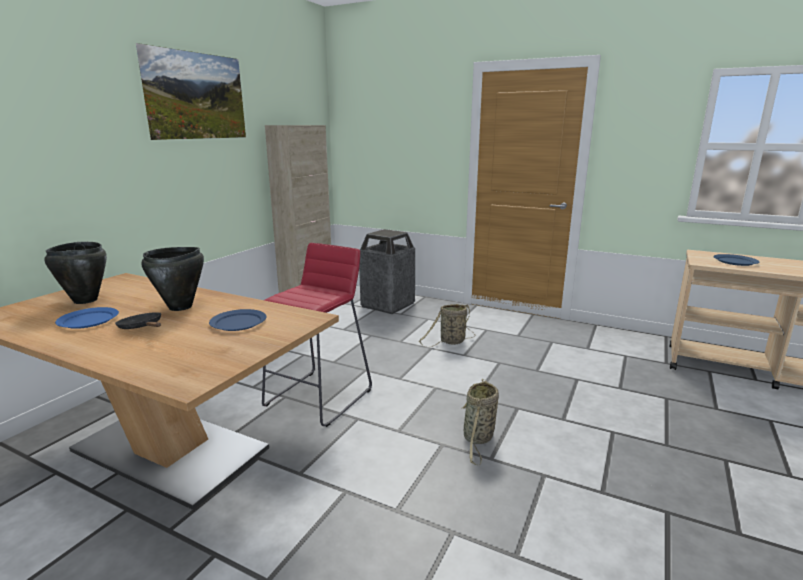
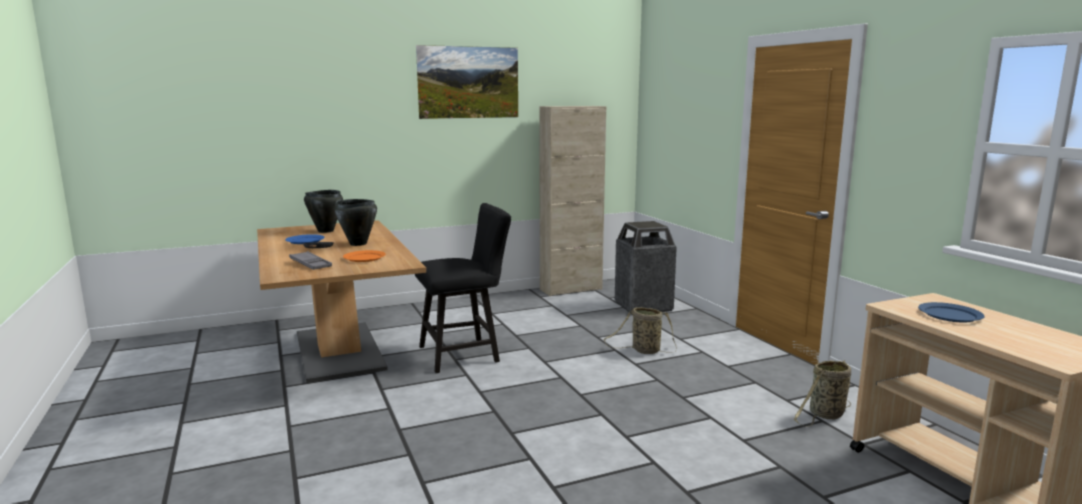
camera: 40 degrees right, 5 degrees down
(188, 350) = (310, 264): none -> grey tray
(238, 322) = (364, 258): blue plate -> orange plate
(319, 397) = (465, 354): red stool -> black chair
(478, 438) = (526, 418): basket -> basket (825, 415)

